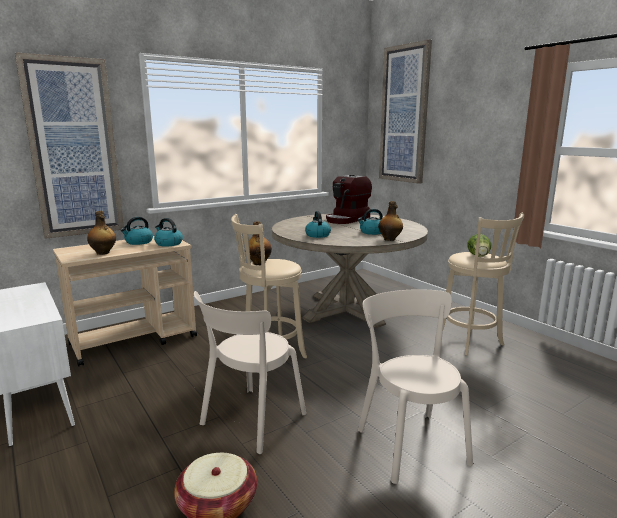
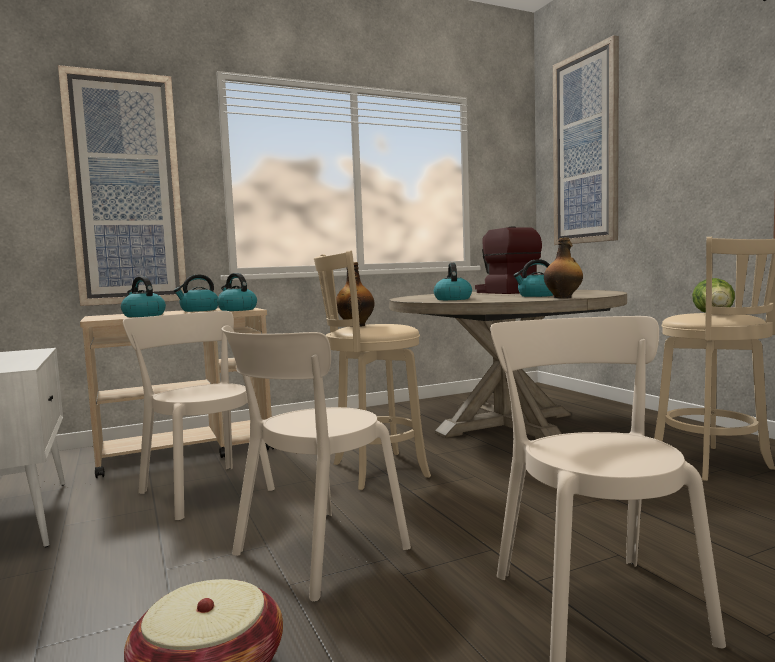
camera: 10 degrees right, 10 degrees down
(103, 253) = (143, 315): bottle -> kettle
(160, 373) = (203, 489): none -> beige chair
(347, 219) = (505, 292): coffee machine -> coffee machine turned 105 degrees clockwise

